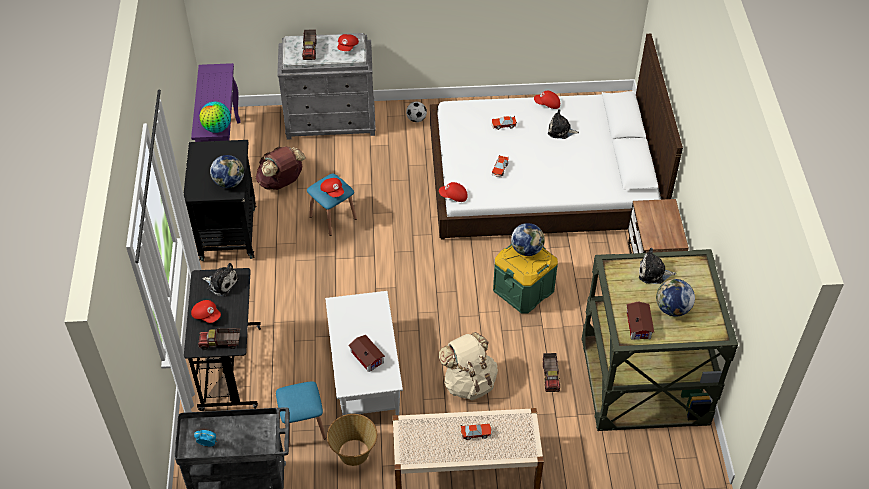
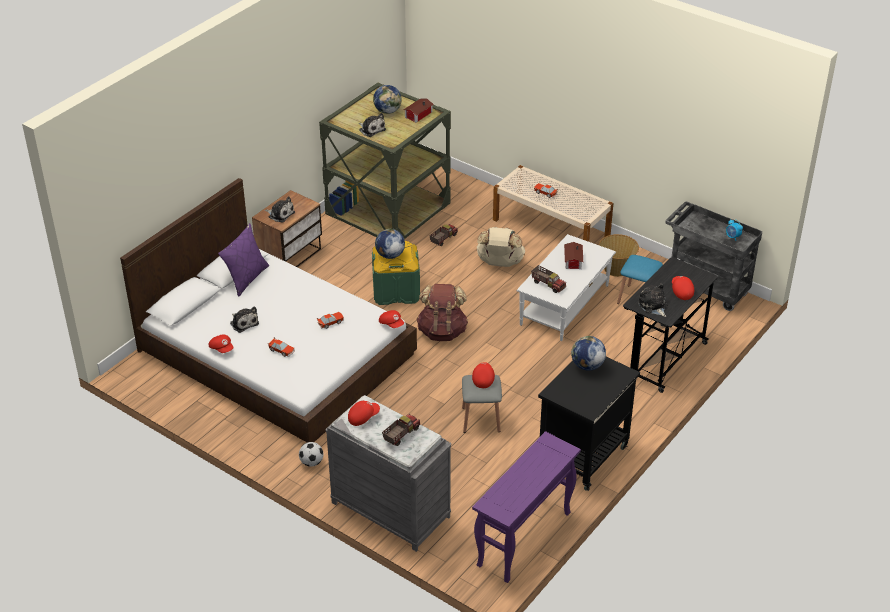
camera: 140 degrees left, 10 degrees down
(217, 128) = (548, 444): globe -> none
(220, 343) = (684, 270): toy truck -> toy truck (548, 284)
(281, 182) = (495, 476): brown backpack -> brown backpack (442, 331)
(333, 217) = (481, 419): blue stool -> grey stool
(612, 166) = (246, 278): none -> purple pillow
(658, 216) = (280, 214): none -> plush toy

